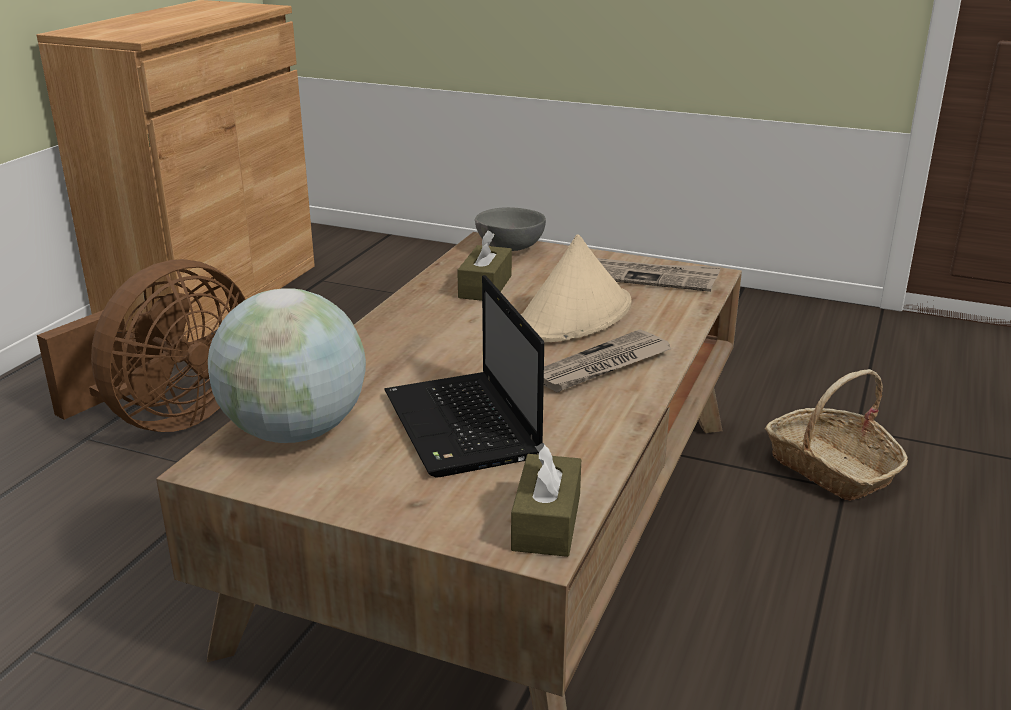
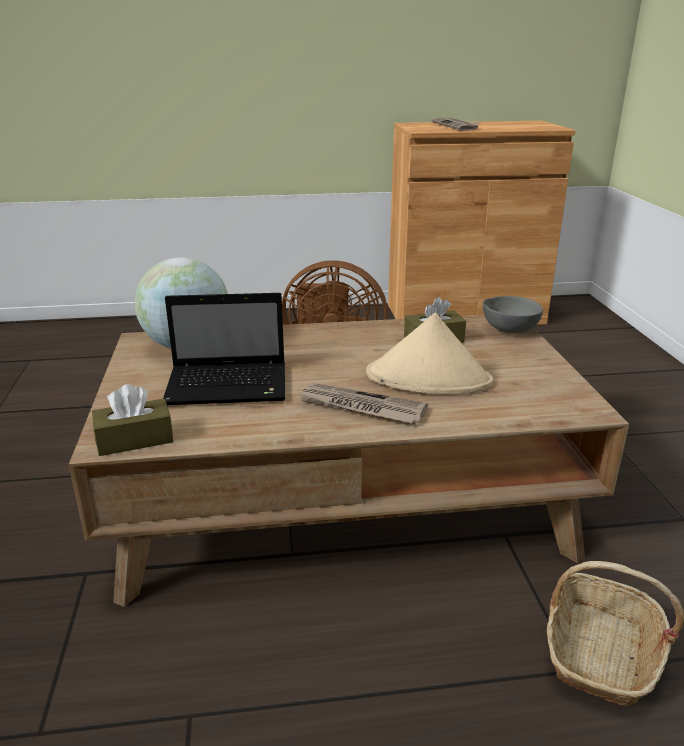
camera: 60 degrees right, 0 degrees up
(463, 427) = (230, 386): laptop -> laptop turned 135 degrees counterclockwise
(651, 278) = (542, 389): newspaper -> newspaper (456, 126)

